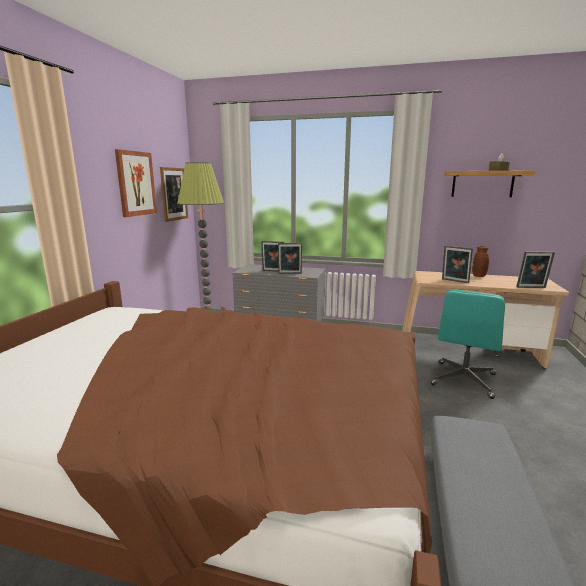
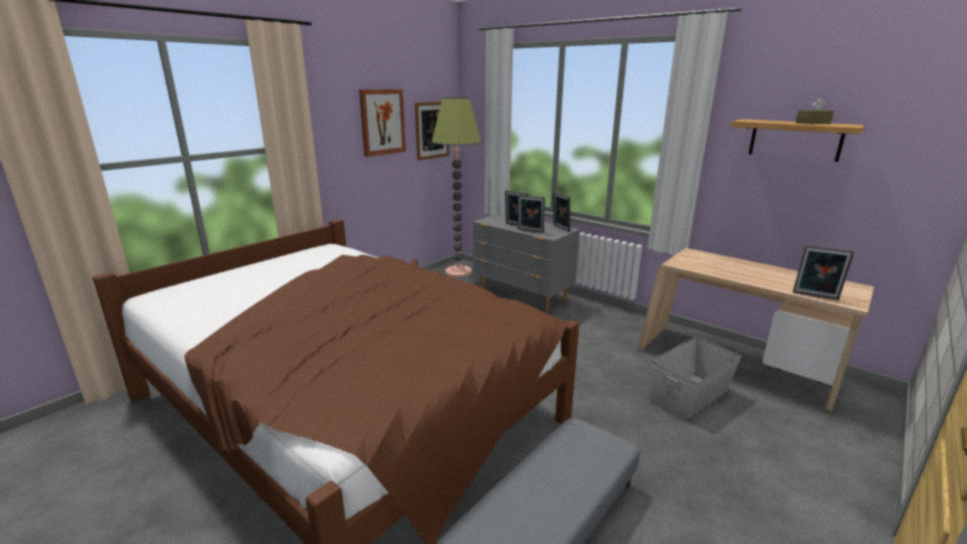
camera: 25 degrees right, 5 degrees up
(454, 281) = (714, 270): picture frame -> picture frame (560, 228)
(463, 380) = (688, 396): turquoise office chair -> grey storage box
(478, 276) = (762, 268): brown vase -> none

